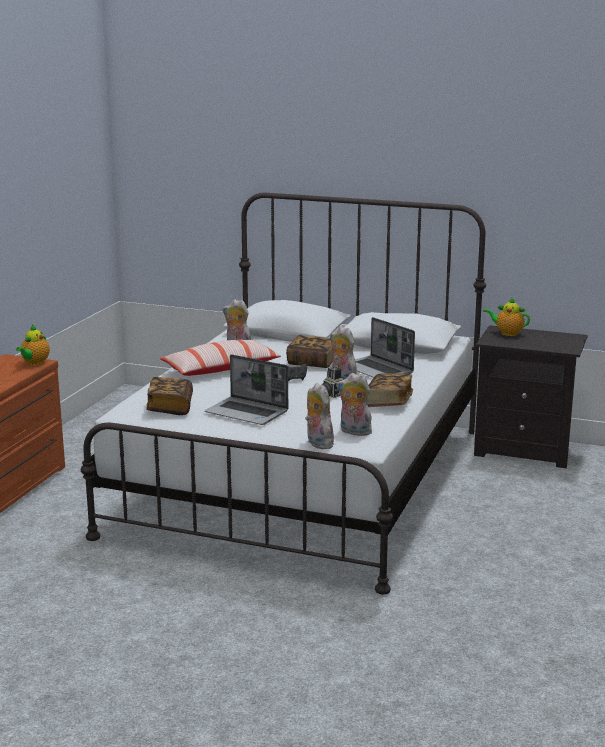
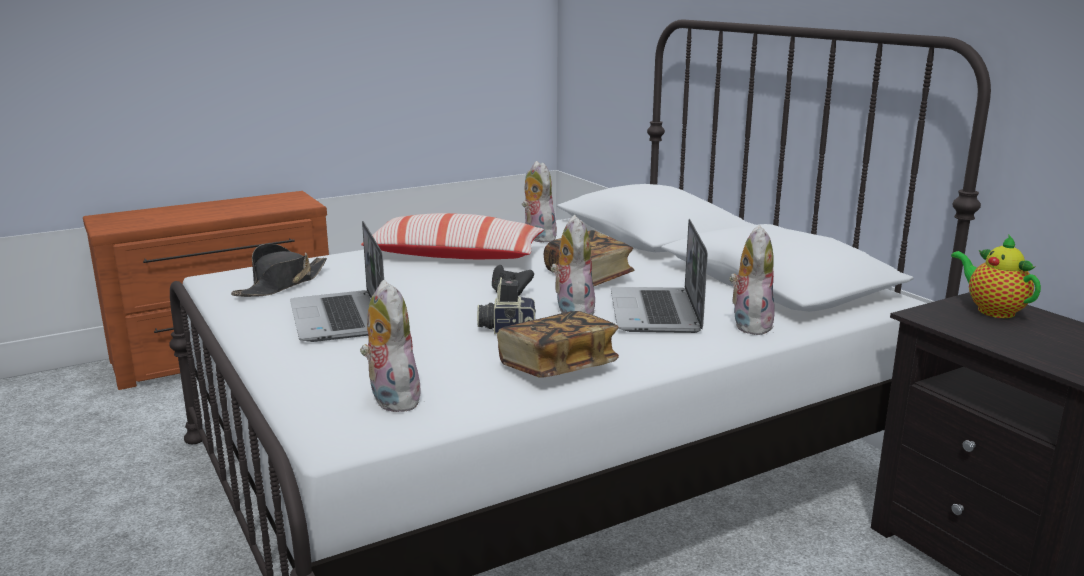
camera: 40 degrees right, 0 degrees up
(34, 363) = (298, 204): teapot -> none
(170, 407) = (282, 284): book -> black hat
(317, 443) = (298, 397): plush toy -> plush toy (749, 324)

